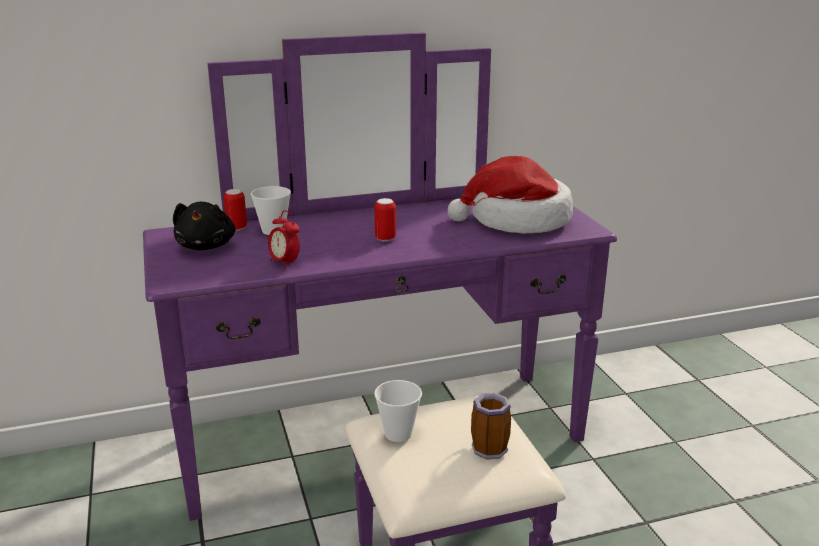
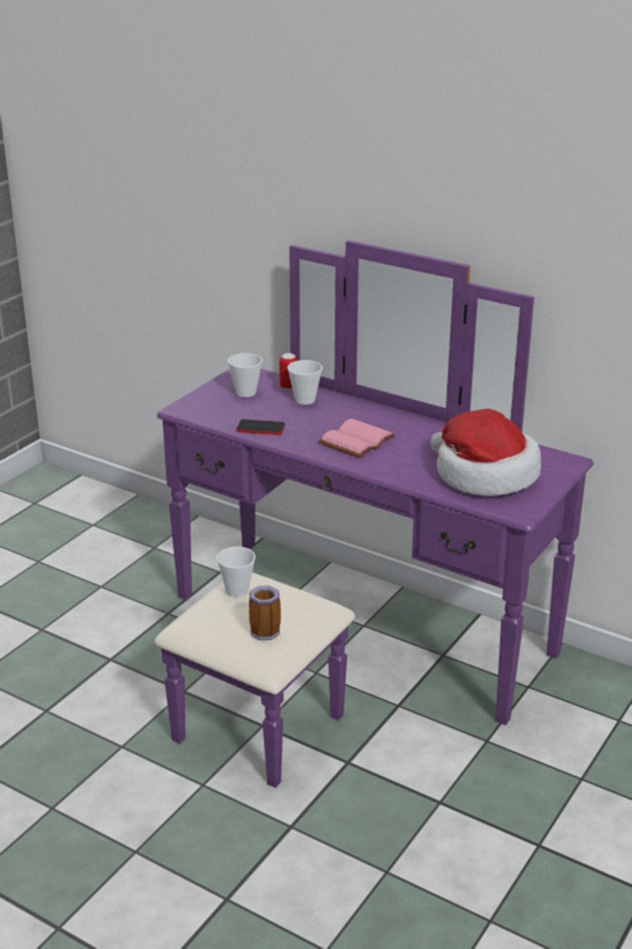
camera: 50 degrees right, 5 degrees up
(207, 246) = (246, 392): black plush toy -> cup
(285, 263) = (260, 428): alarm clock -> phone
(385, 239) = (357, 441): can -> pink book

